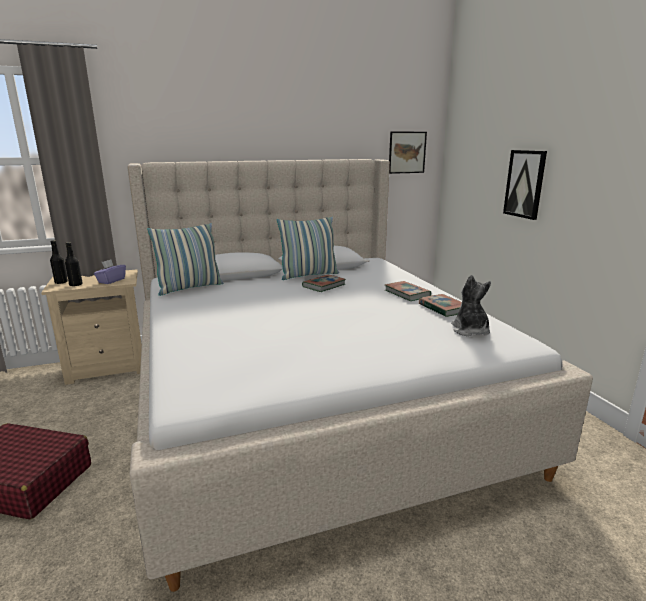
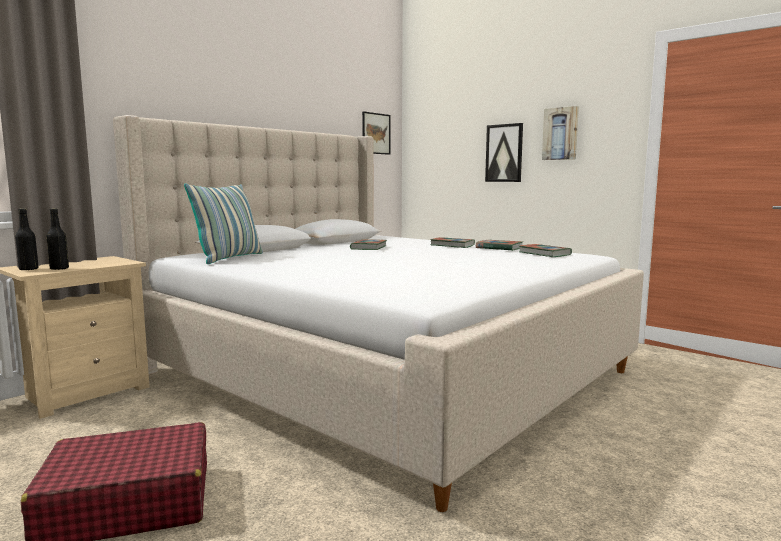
camera: 30 degrees left, 10 degrees down
(111, 281) = (104, 263): purple tissue box -> none
(308, 275) = (336, 245): pillow -> none
(470, 330) = (544, 254): plush toy -> book
(583, 169) = (560, 134): none -> picture

